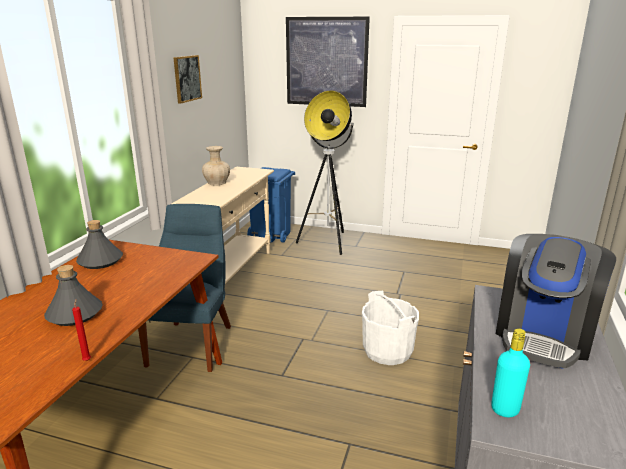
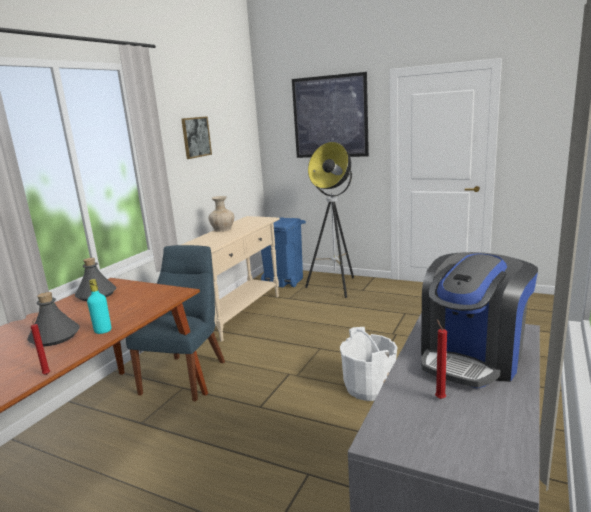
camera: 10 degrees right, 5 degrees down
(505, 409) = (396, 424): turquoise bottle -> turquoise bottle (103, 331)
(532, 379) = (439, 398): none -> red candle

